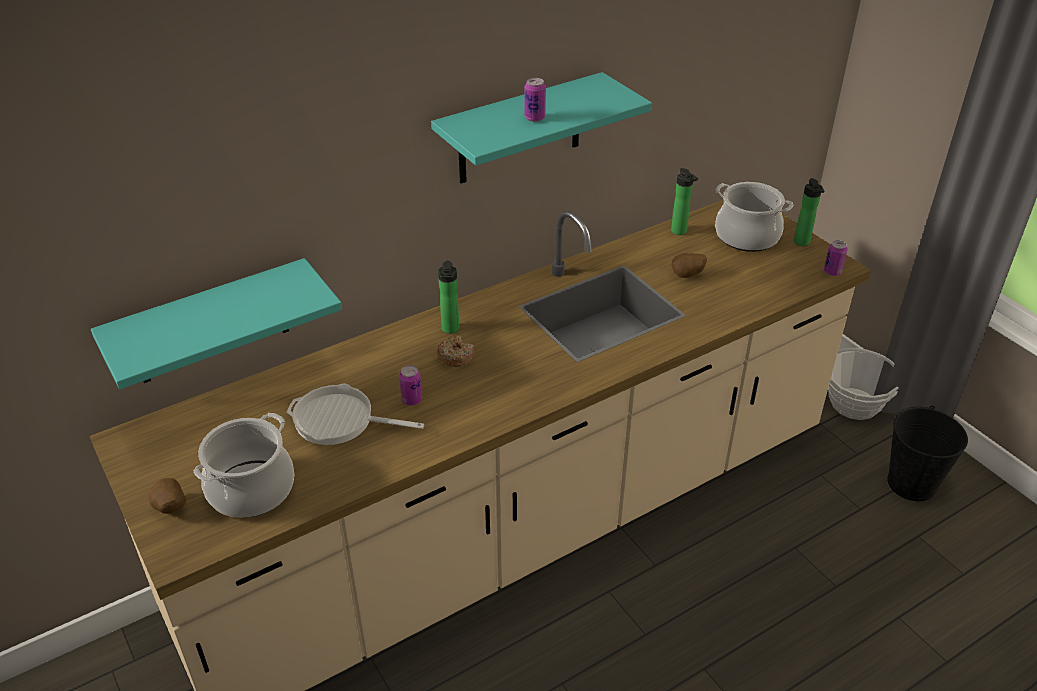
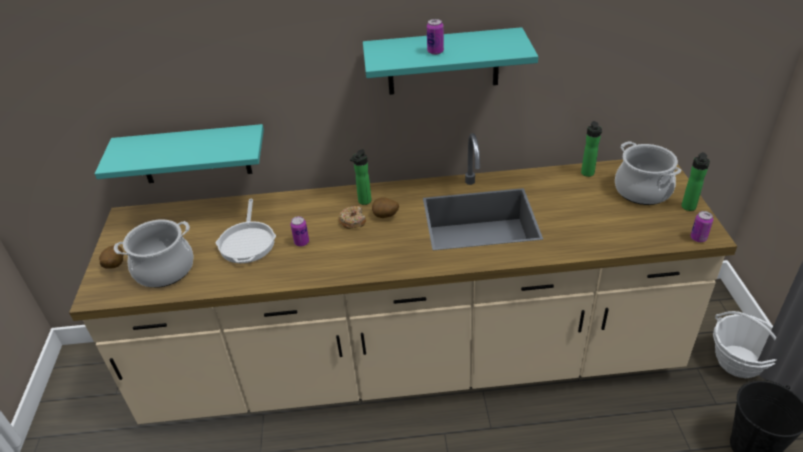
camera: 30 degrees right, 0 degrees up
(339, 420) = (248, 242): frying pan -> frying pan turned 135 degrees counterclockwise
(687, 276) = (567, 209): potato -> potato (385, 217)

